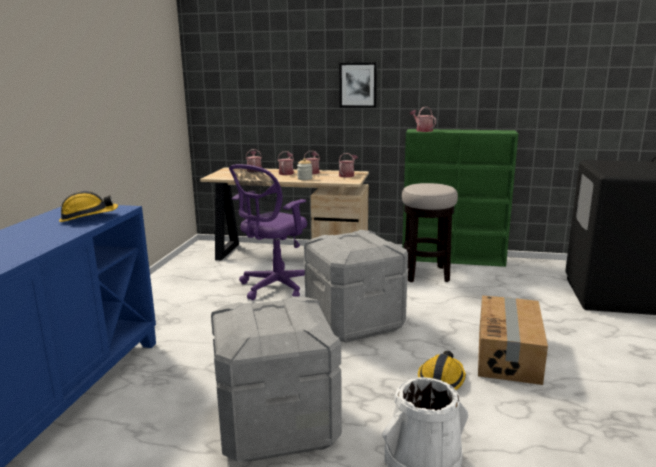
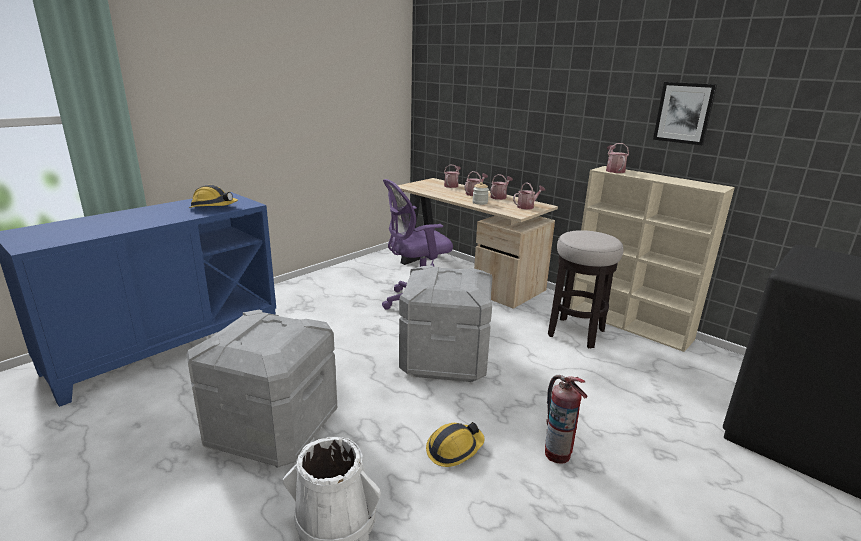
camera: 30 degrees right, 5 degrees up
(358, 85) = (559, 109): picture -> picture (684, 113)
(454, 259) = (630, 324): green bookcase -> beige bookcase
(509, 354) = (557, 453): cardboard box -> fire extinguisher

